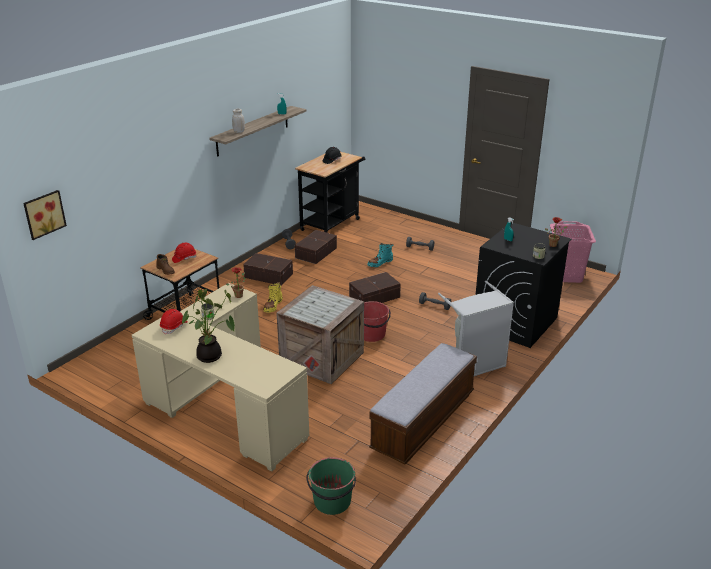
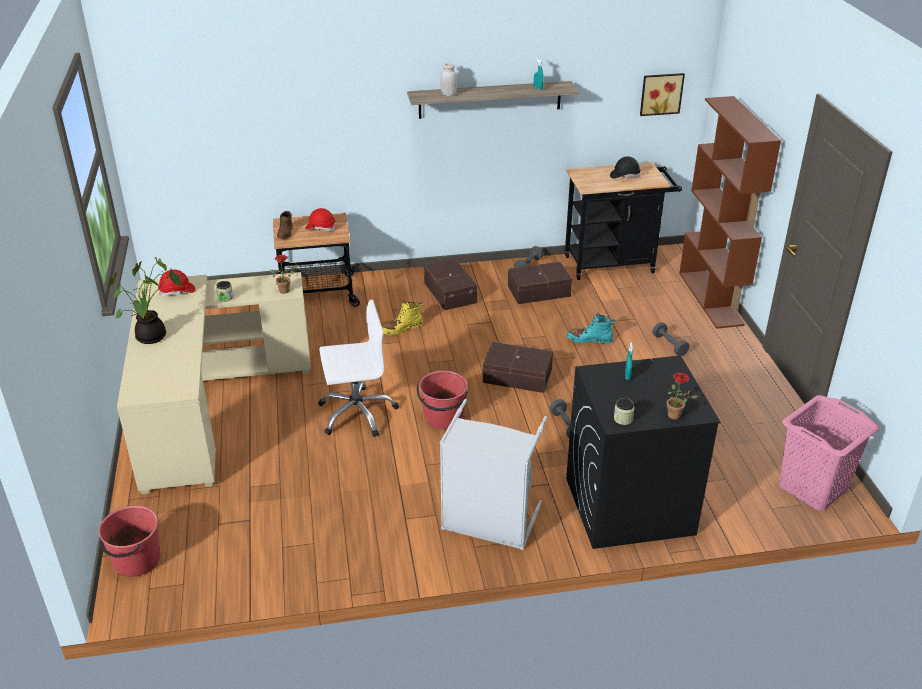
camera: 45 degrees right, 5 degrees up
(43, 214) = (145, 120): picture -> picture (661, 93)
(323, 358) = (357, 413): crate -> white office chair
(332, 502) = (136, 560): green bucket -> red bucket
(404, 219) = (711, 299): none -> brown bookcase
(423, 421) = (335, 546): bench -> none

